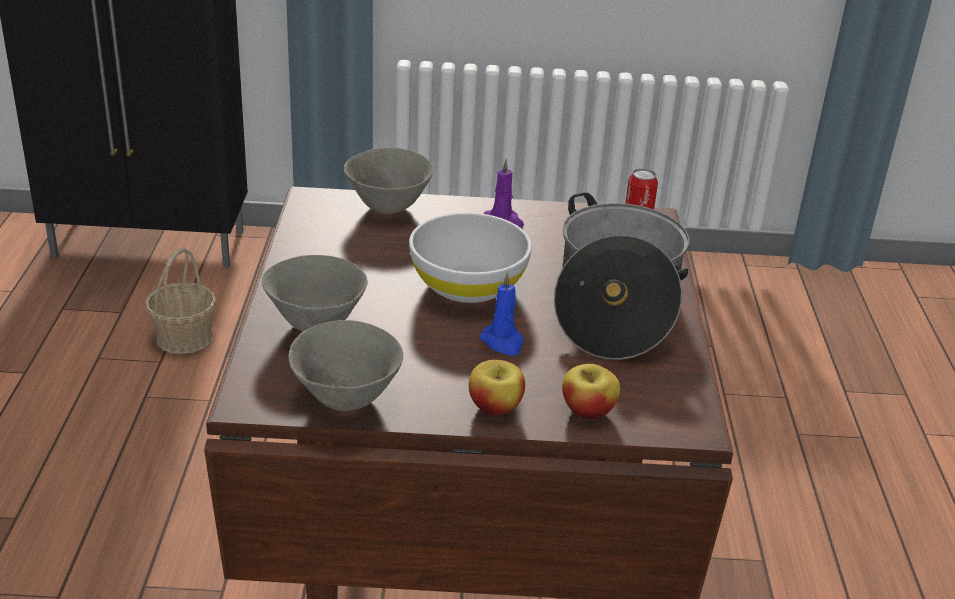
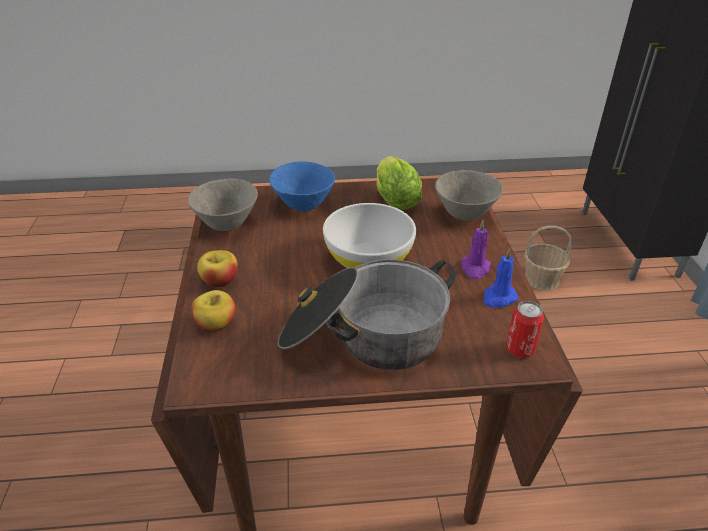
camera: 85 degrees right, 5 degrees up
(316, 324) = (304, 206): grey bowl -> blue bowl
(326, 249) = (394, 198): none -> lettuce
(503, 342) = (297, 280): blue candle -> blue candle (498, 298)

